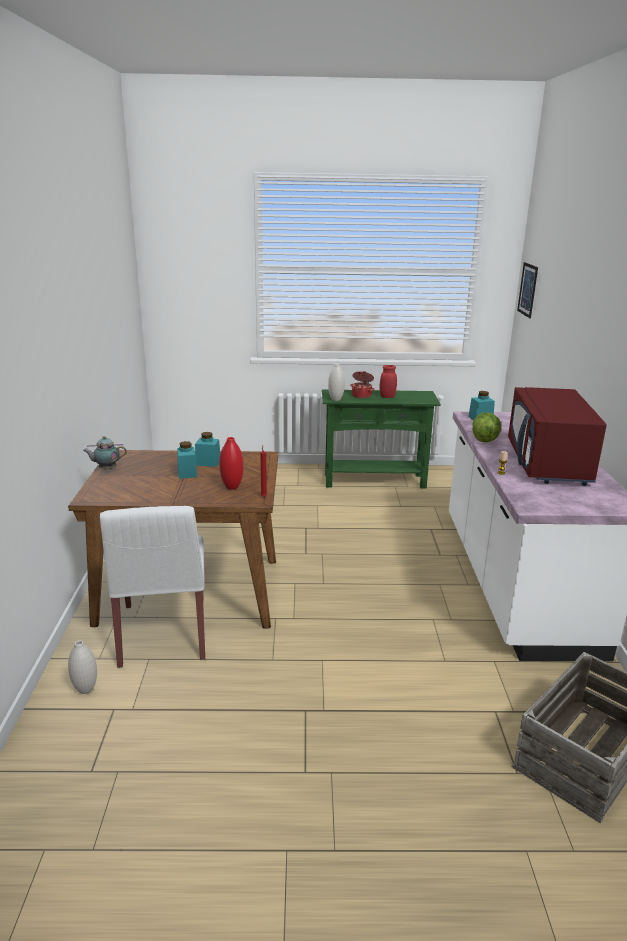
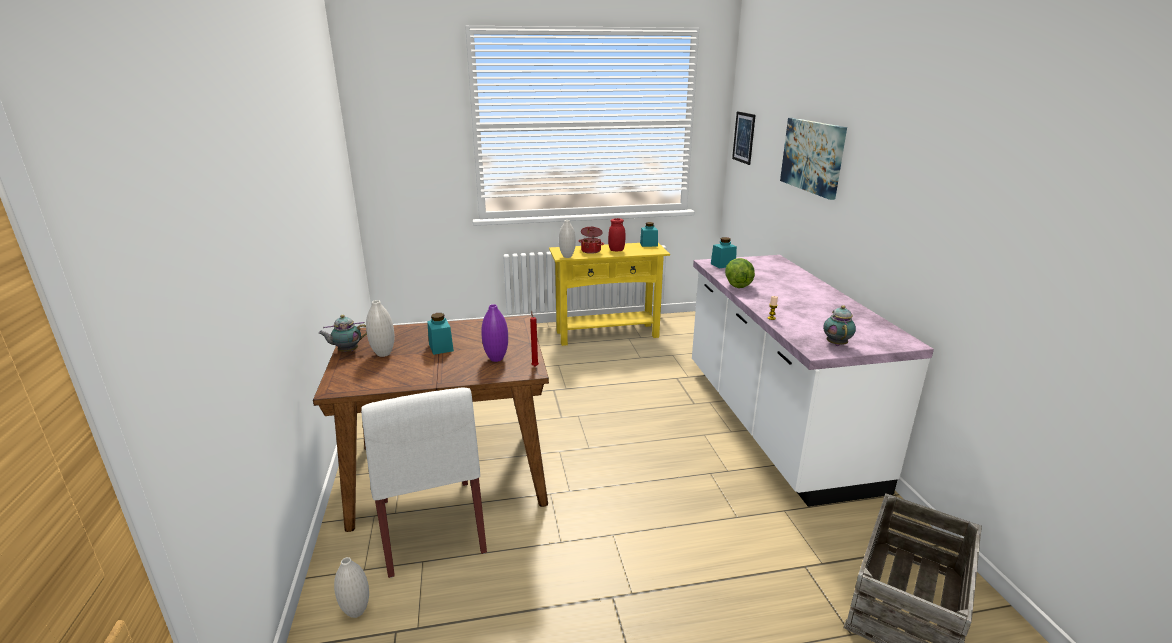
camera: 10 degrees left, 0 degrees up
(136, 474) = (383, 354): none -> white vase
(208, 462) = (460, 333): turquoise jar -> turquoise jar (648, 244)
(232, 487) = (496, 359): red vase -> purple vase
(374, 480) = (607, 334): green console table -> yellow console table
(548, 464) = (810, 305): red microwave -> none
(552, 502) = (836, 344): none -> teapot
(578, 314) = (813, 156): none -> picture

